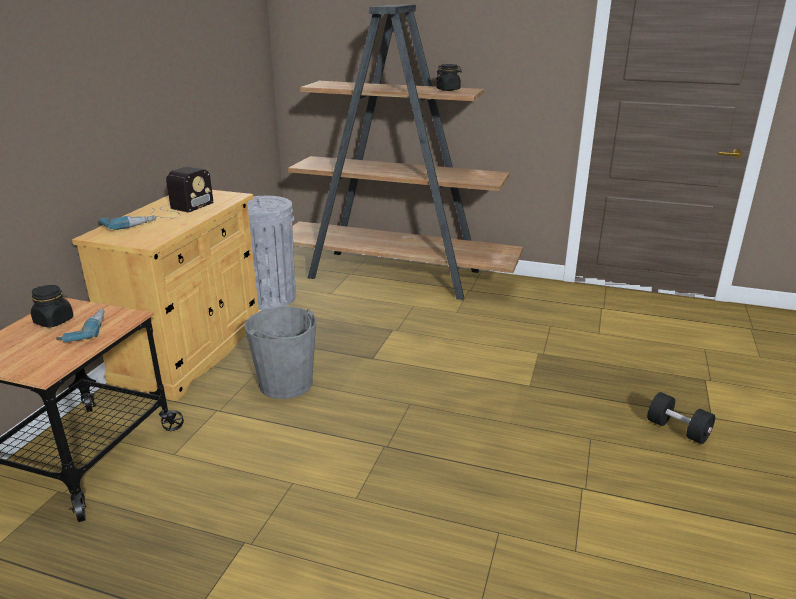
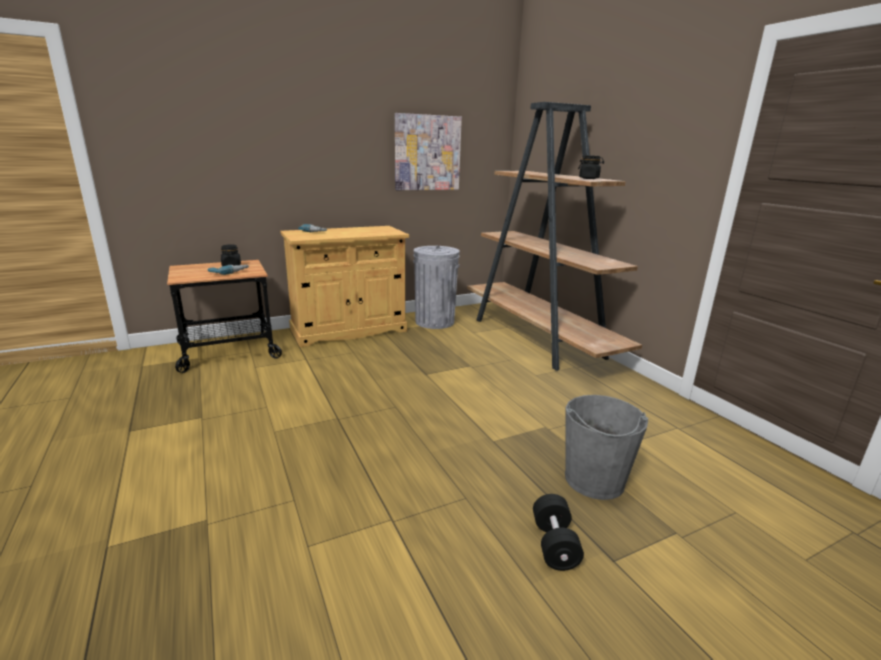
camera: 45 degrees right, 5 degrees down
(180, 209) = (355, 231): radio -> none
(204, 73) = (427, 153): none -> picture
(286, 384) = (357, 364): grey bucket -> grey bucket (594, 480)

